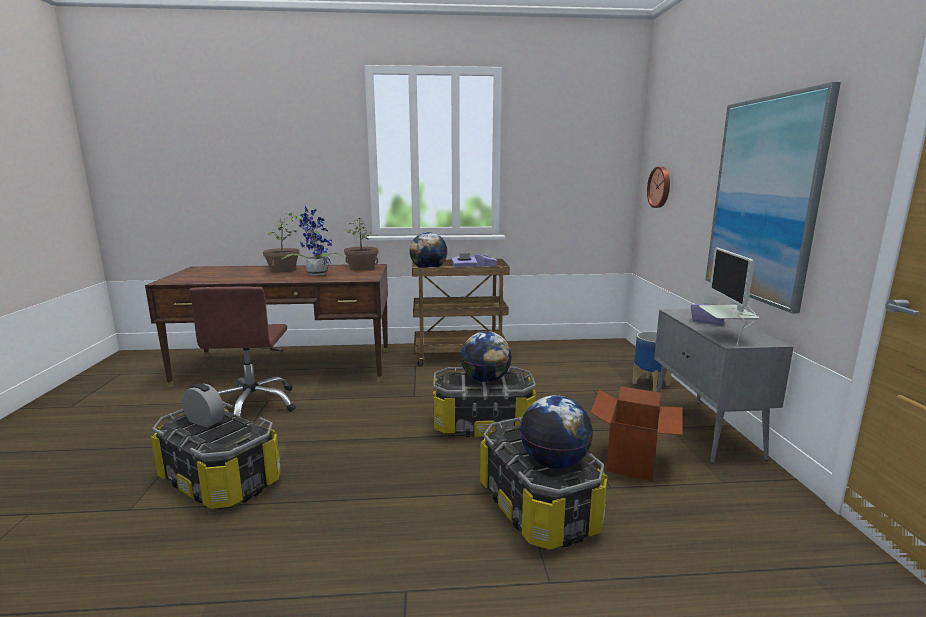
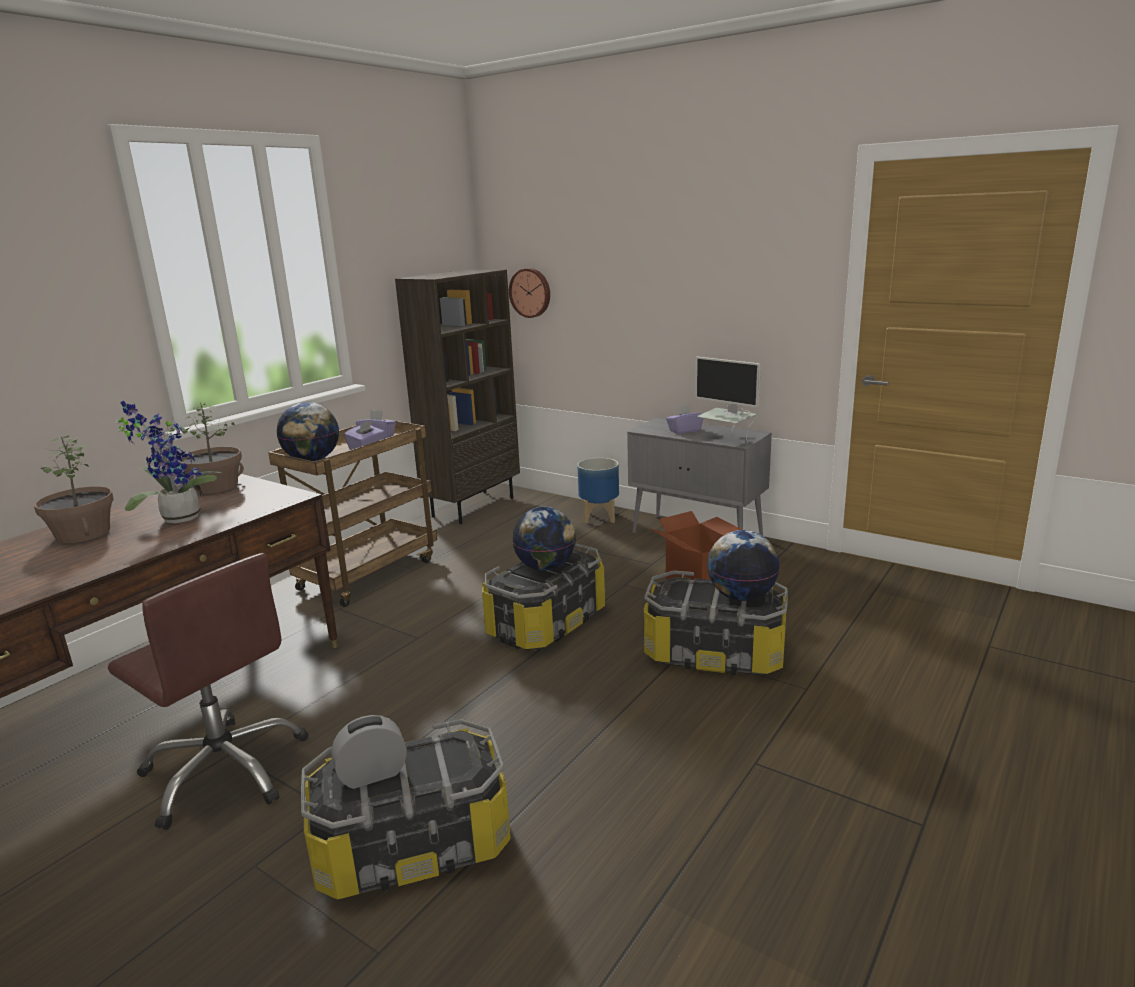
camera: 50 degrees left, 5 degrees up
(581, 346) = (473, 506): none -> brown bookcase
(763, 199) = (707, 304): picture -> none

